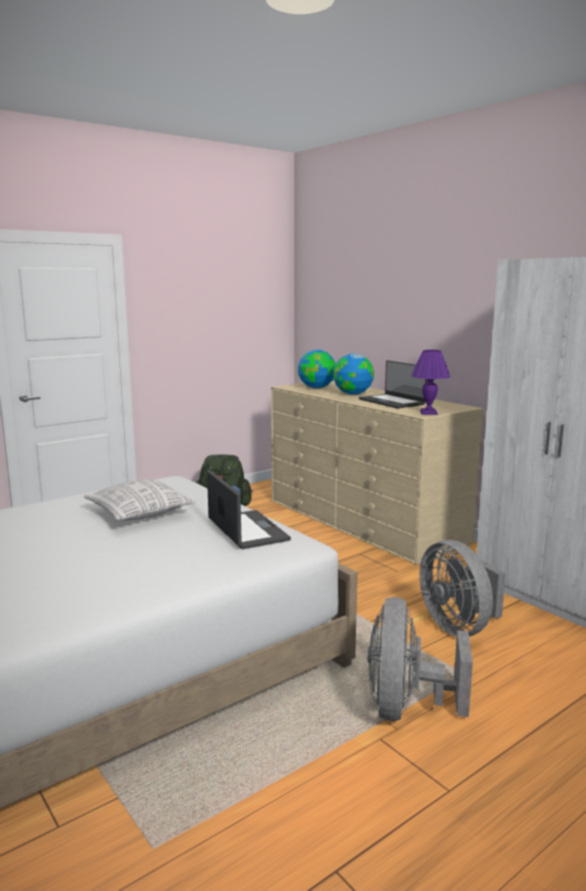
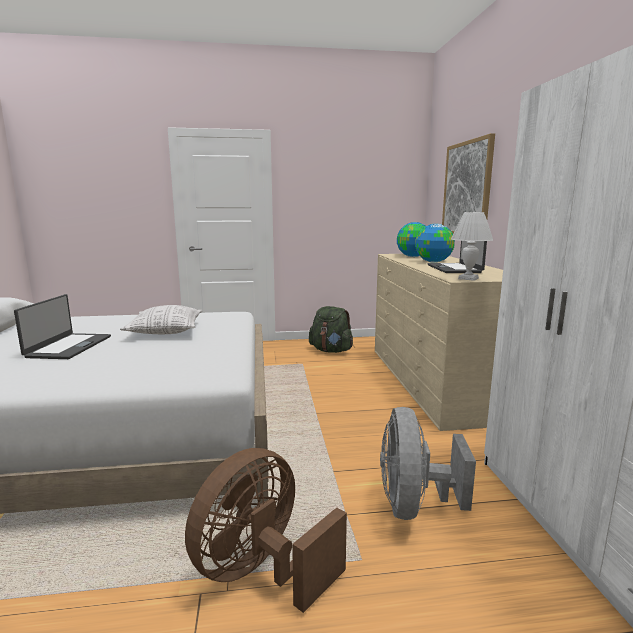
camera: 30 degrees right, 0 degrees up
(246, 530) = (206, 356): laptop -> laptop (68, 346)
(366, 313) = (467, 189): none -> picture
(406, 708) = (262, 571): grey fan -> brown fan
(428, 413) = (468, 278): purple table lamp -> white table lamp

